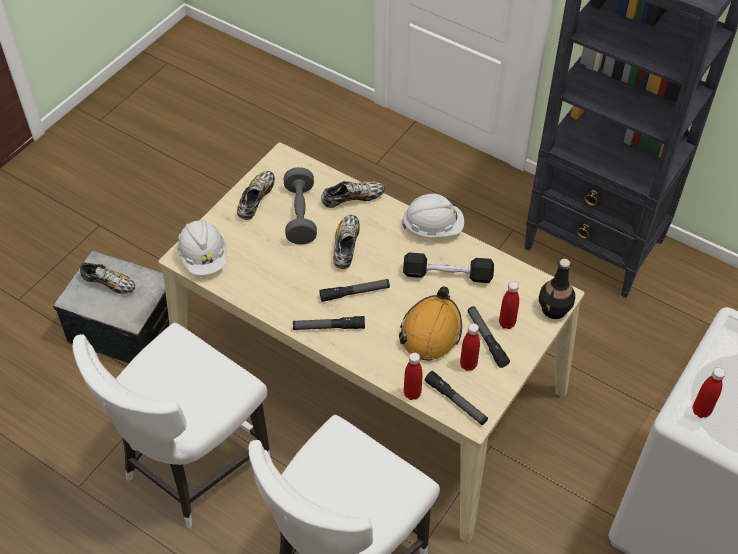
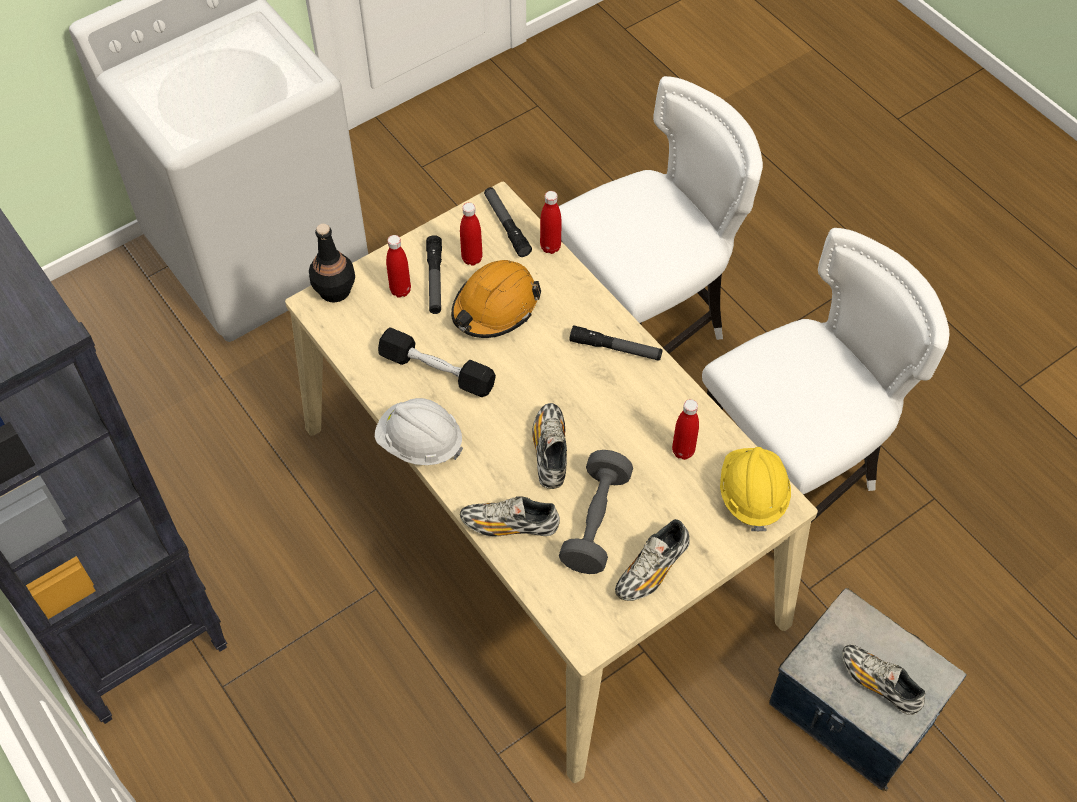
camera: 160 degrees left, 5 degrees up
(204, 258) = (752, 495): white hard hat -> yellow hard hat
(346, 246) = (550, 451): shoe -> shoe turned 150 degrees clockwise
(354, 293) = (566, 382): flashlight -> none
(701, 411) = (286, 78): red bottle -> red bottle (683, 451)

